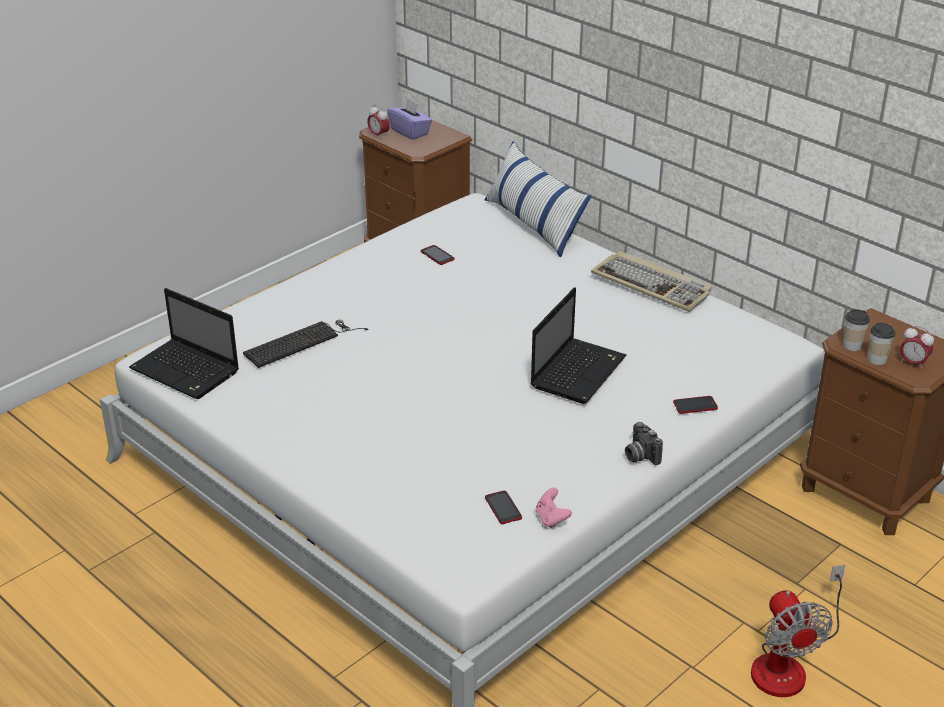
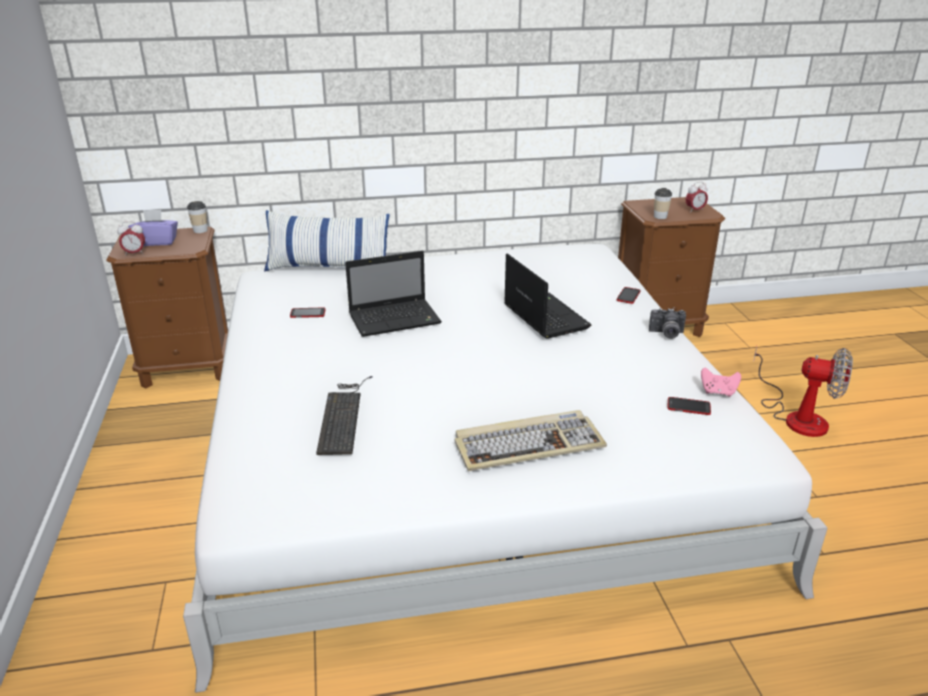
camera: 55 degrees left, 5 degrees down
(187, 371) = (293, 502): laptop -> laptop (396, 319)
(652, 285) = (474, 258): keyboard -> keyboard (529, 444)
(877, 359) = (682, 216): cup -> cup (200, 230)

